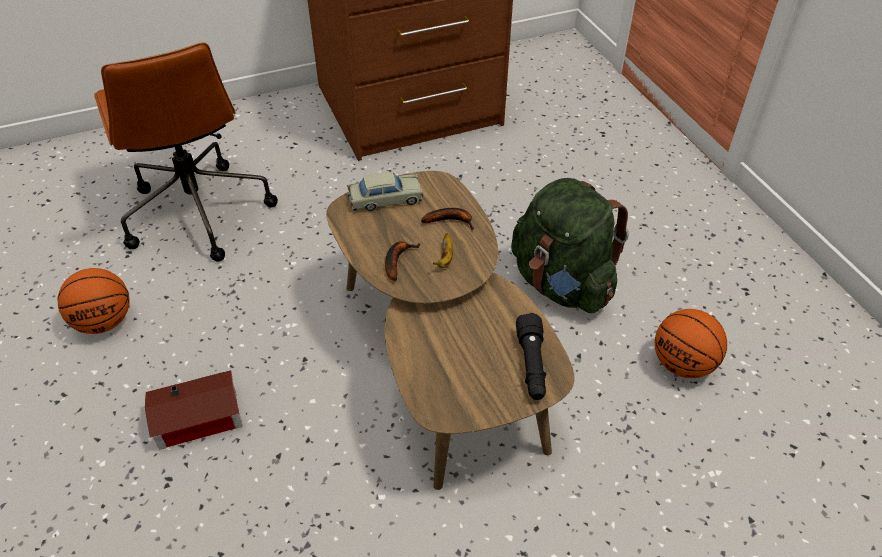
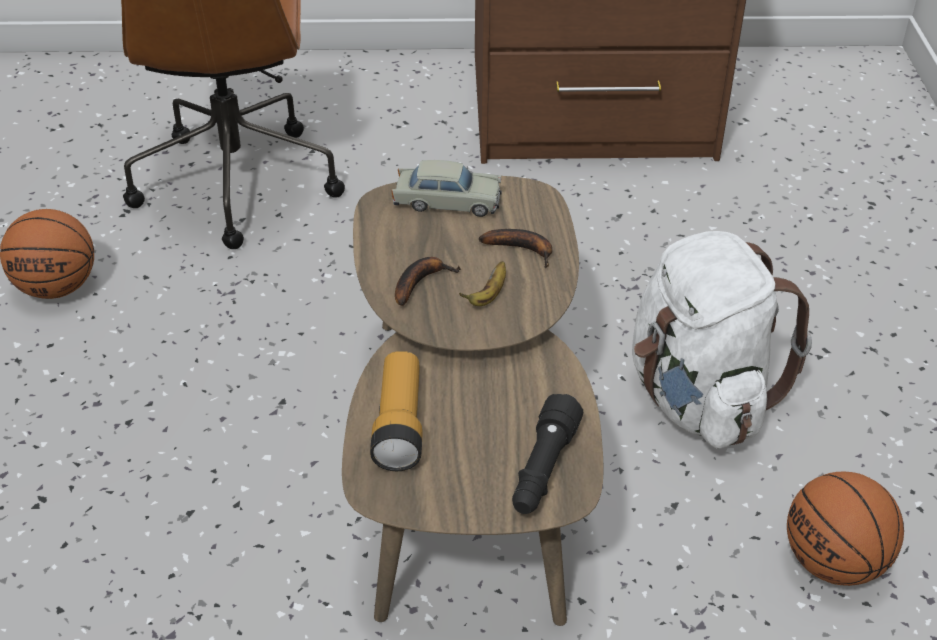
camera: 20 degrees right, 5 degrees down
(201, 420) = (115, 439): toy house -> none
(427, 362) = (399, 425): none -> flashlight
(562, 284) = (698, 400): green backpack -> white backpack

